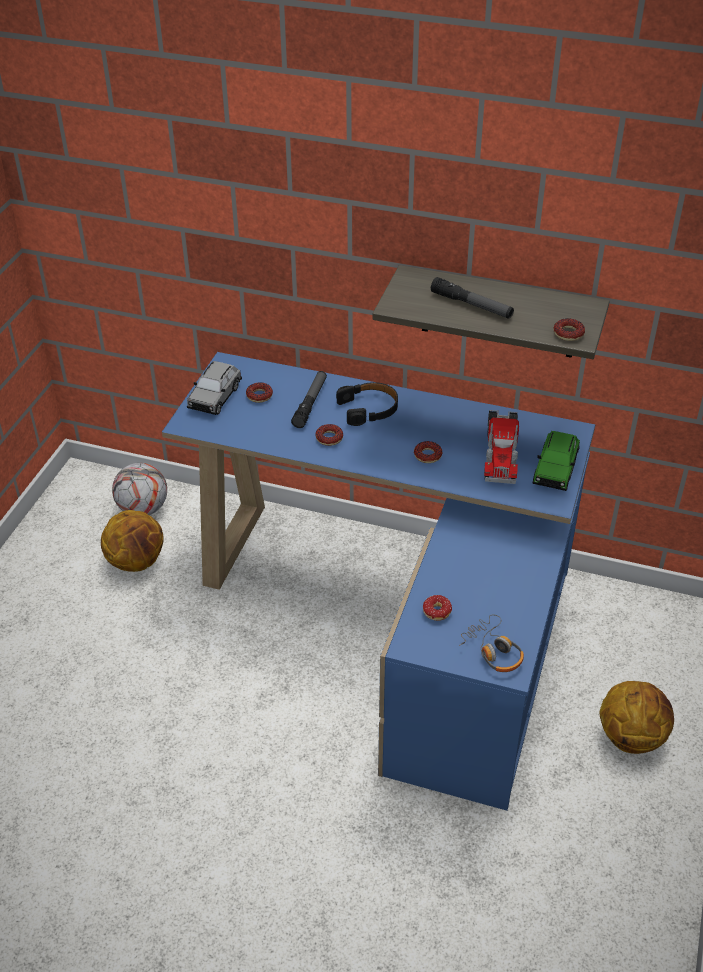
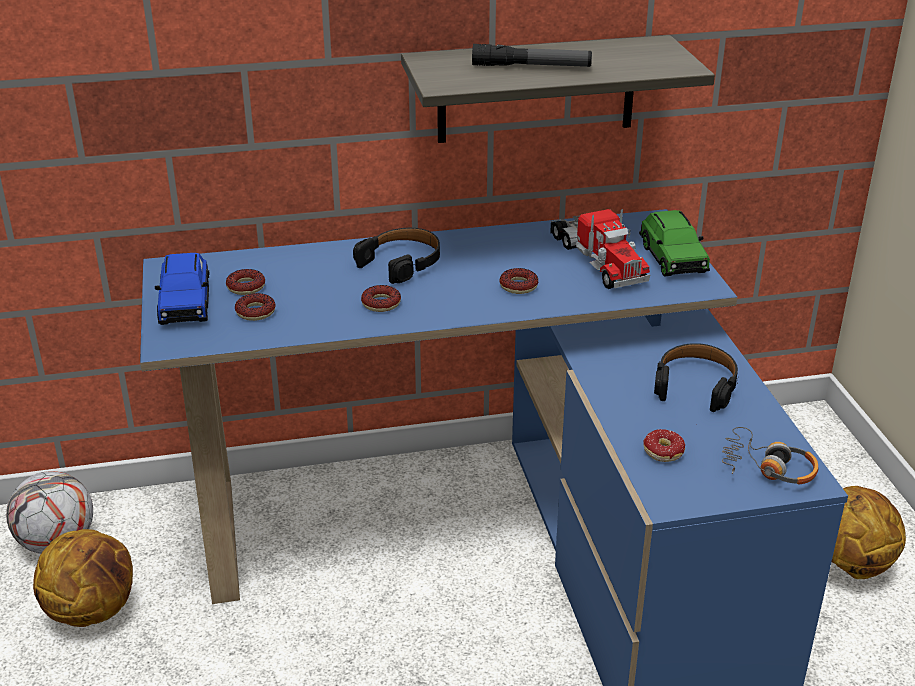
camera: 30 degrees left, 10 degrees down
(215, 397) = (185, 304): grey toy car -> blue toy car
(310, 403) = (322, 277): flashlight -> none
(505, 571) = (695, 385): none -> black headphones
(568, 333) = (667, 66): donut -> donut (255, 312)

